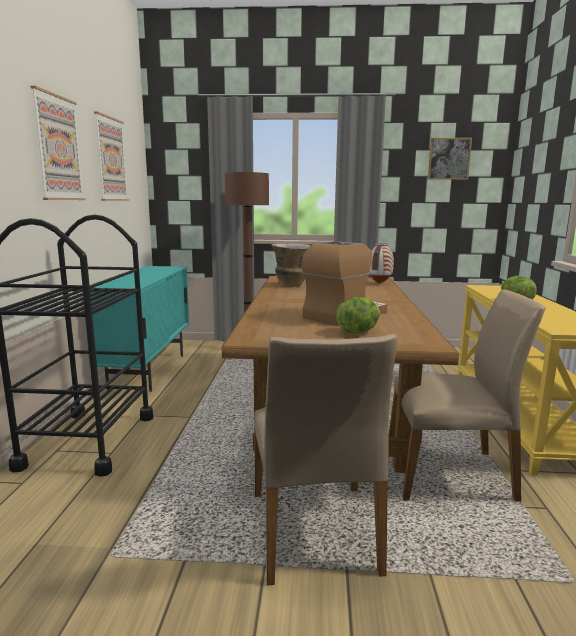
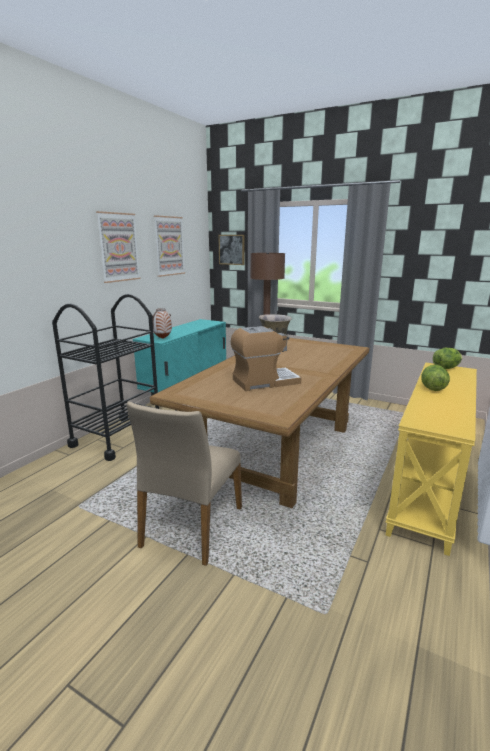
camera: 25 degrees right, 5 degrees up
(358, 332) = (248, 398): lettuce -> lettuce (446, 368)
(379, 283) = (348, 352): vase -> vase (163, 338)
(449, 159) = (453, 238): picture -> picture (231, 249)
(450, 474) = (319, 516): beige chair -> none

